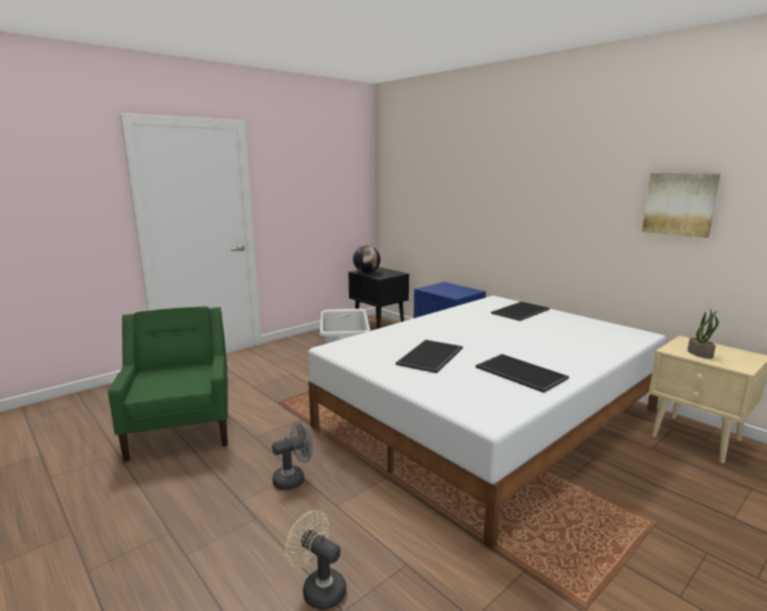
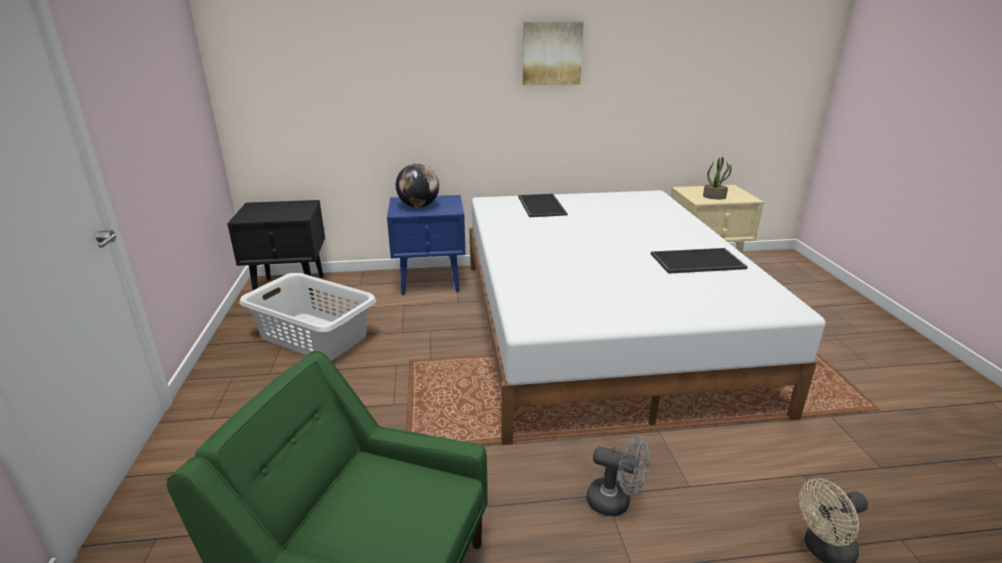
camera: 55 degrees left, 10 degrees up
(294, 479) = (615, 502): grey fan -> grey fan turned 105 degrees clockwise
(366, 272) = (260, 216): globe -> globe (419, 206)
(431, 356) = (619, 282): tray -> none
(679, 204) = (665, 65): picture -> picture (551, 53)

